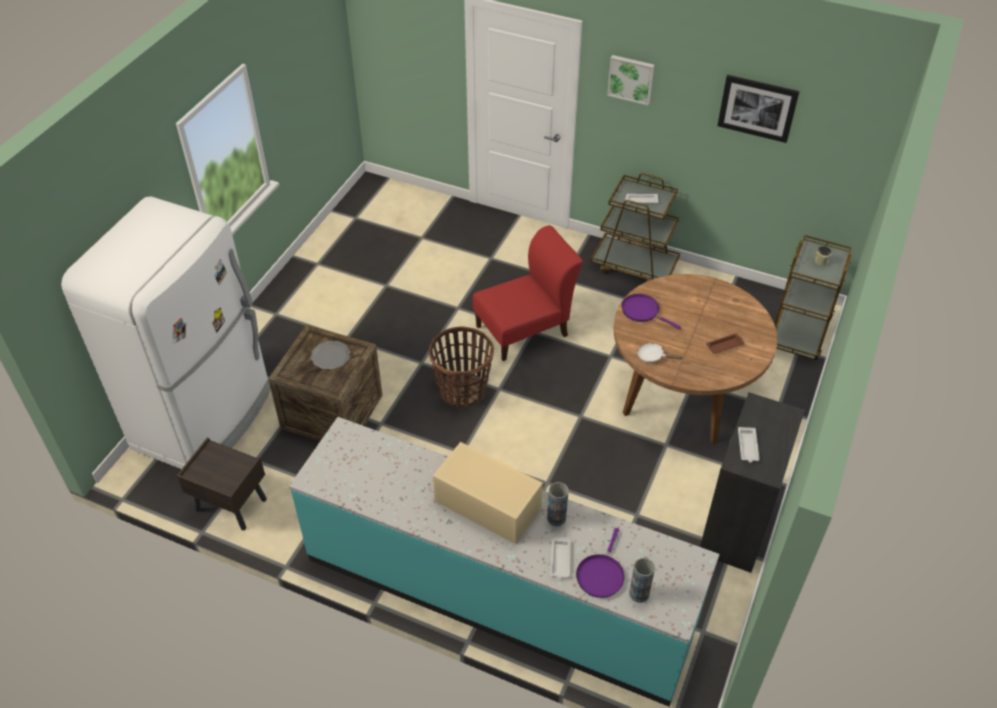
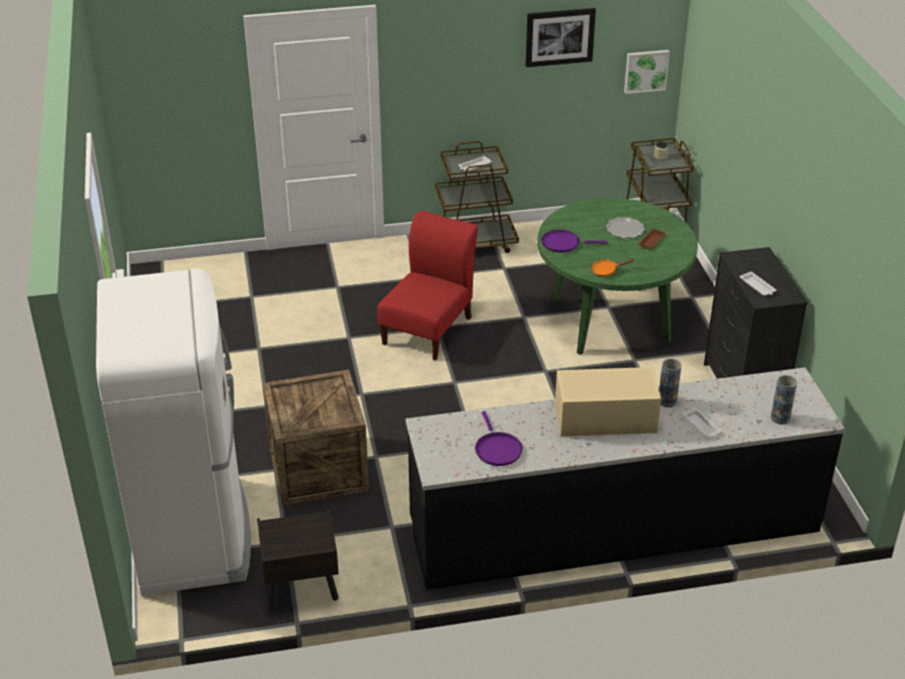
camera: 35 degrees left, 10 degrees down
(330, 356) = (316, 397): plate -> plate (624, 229)
(462, 390) = (423, 398): basket -> none
(498, 592) = (614, 527): turquoise counter -> black counter
(601, 574) = (740, 420): purple frying pan -> purple frying pan (497, 449)
(631, 79) = (434, 48): picture -> picture (646, 70)
(653, 356) = (606, 271): white frying pan -> orange frying pan
(682, 395) = (610, 320): brown dining table -> green dining table

